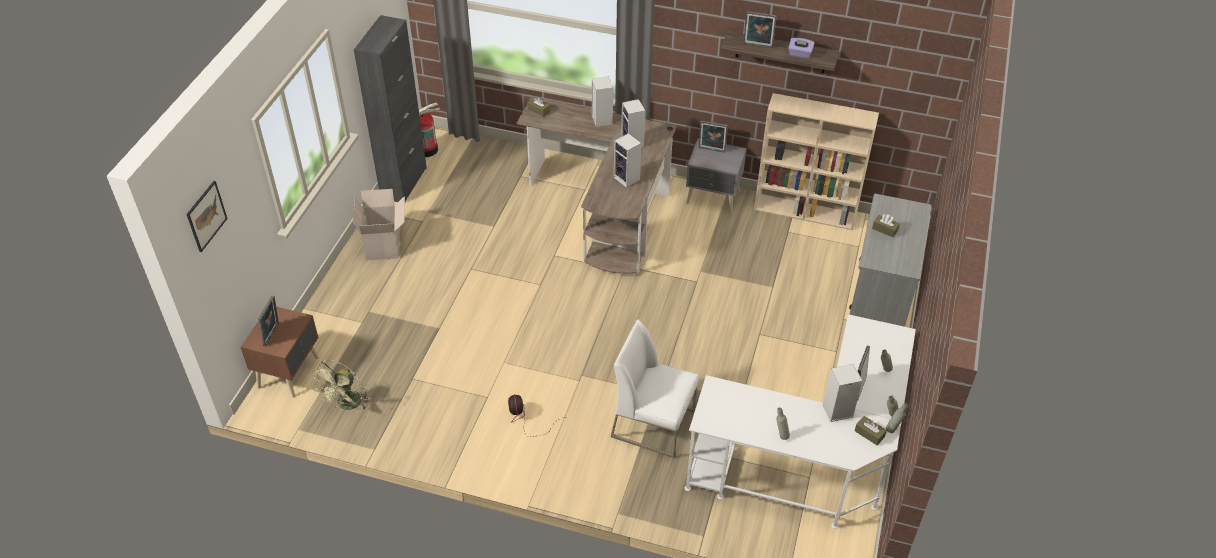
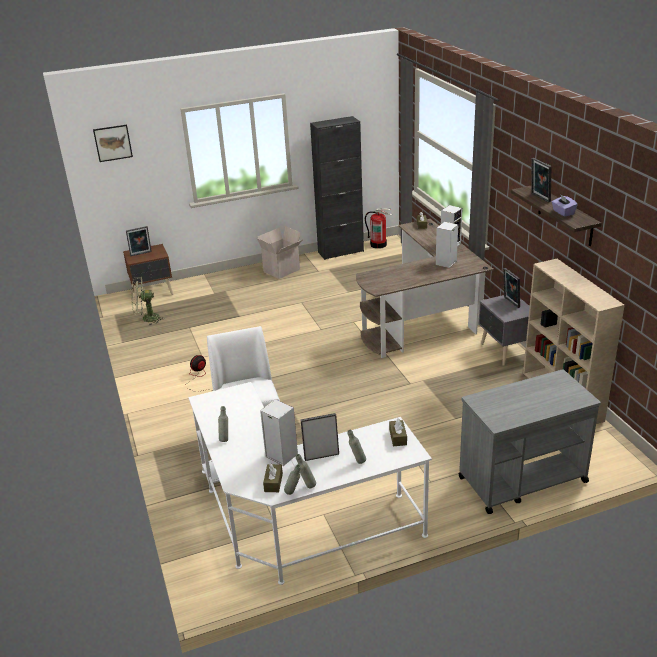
camera: 55 degrees right, 15 degrees down
(627, 179) = (407, 276): speaker -> none
(885, 229) = (527, 391): brown tissue box -> brown tissue box (398, 437)

